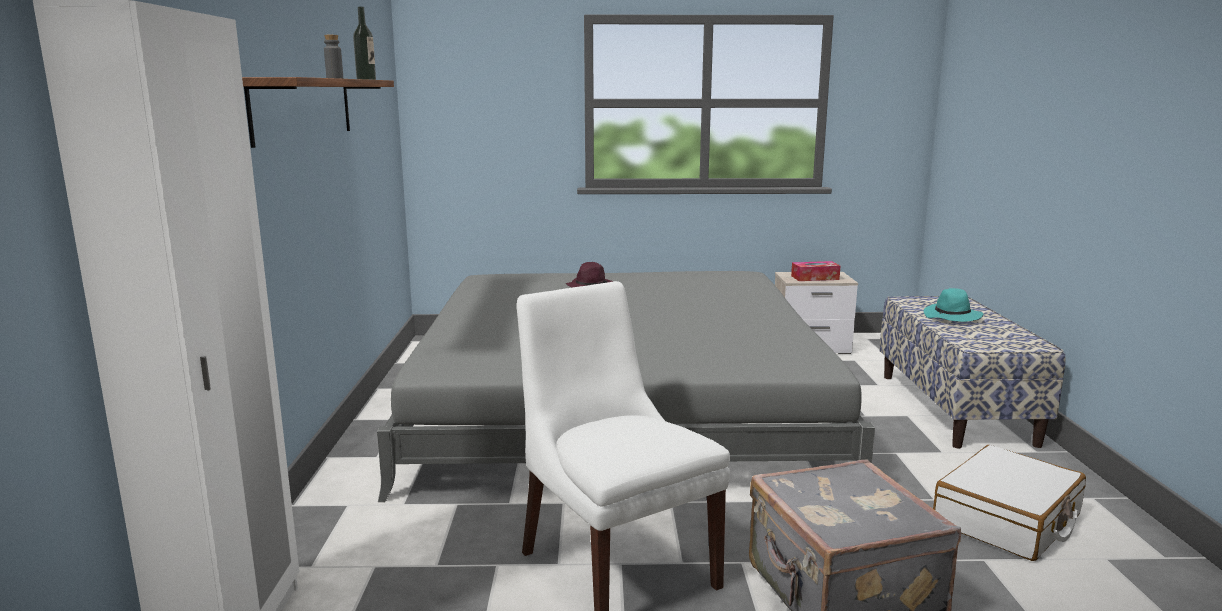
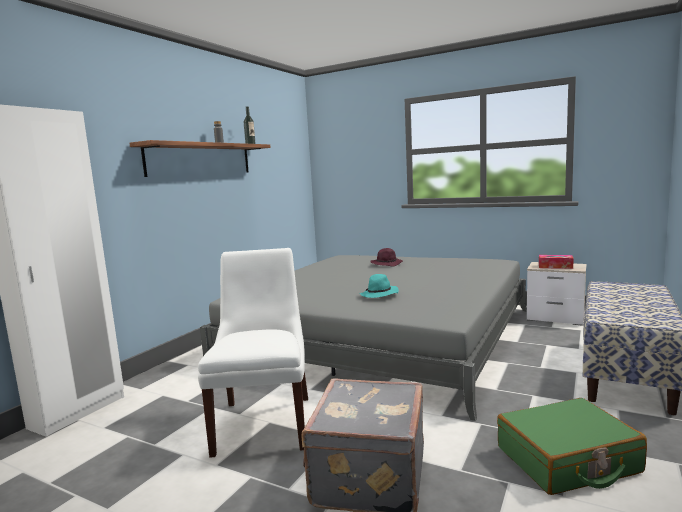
camera: 30 degrees right, 5 degrees down
(952, 317) = (622, 298): turquoise hat -> turquoise hat (379, 295)
(1007, 520) = (567, 460): white suitcase -> green suitcase

